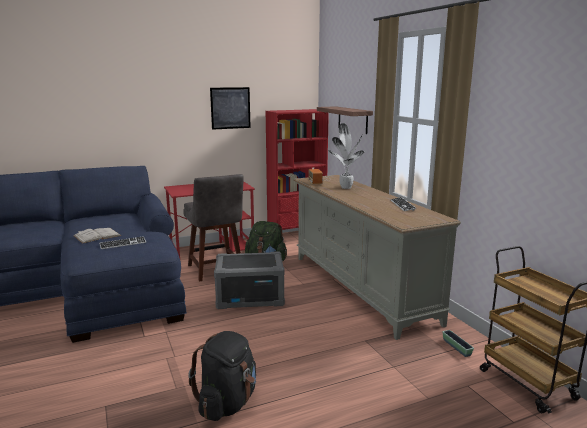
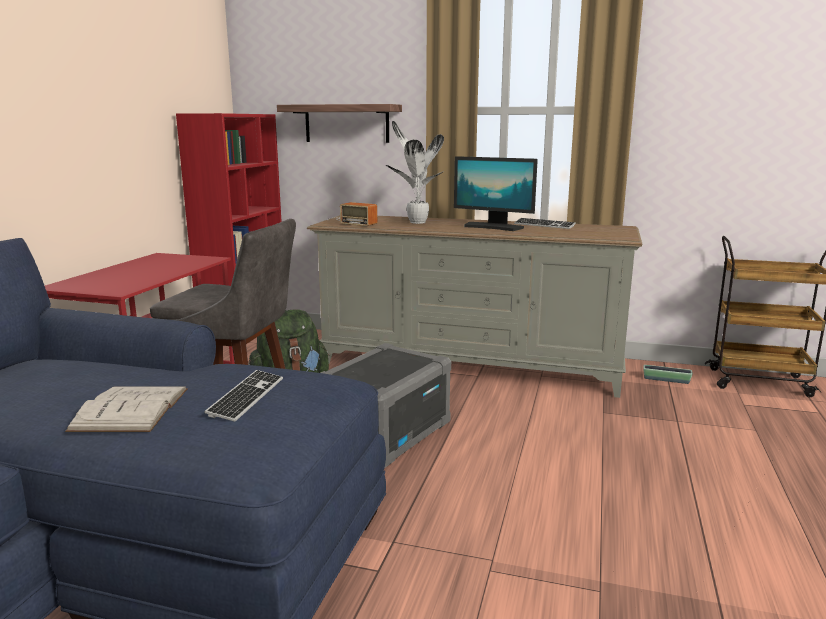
camera: 50 degrees left, 0 degrees up
(227, 403) = (682, 557): black backpack -> none
(230, 108) = (125, 105): picture -> none
(368, 199) = (493, 227): none -> monitor

